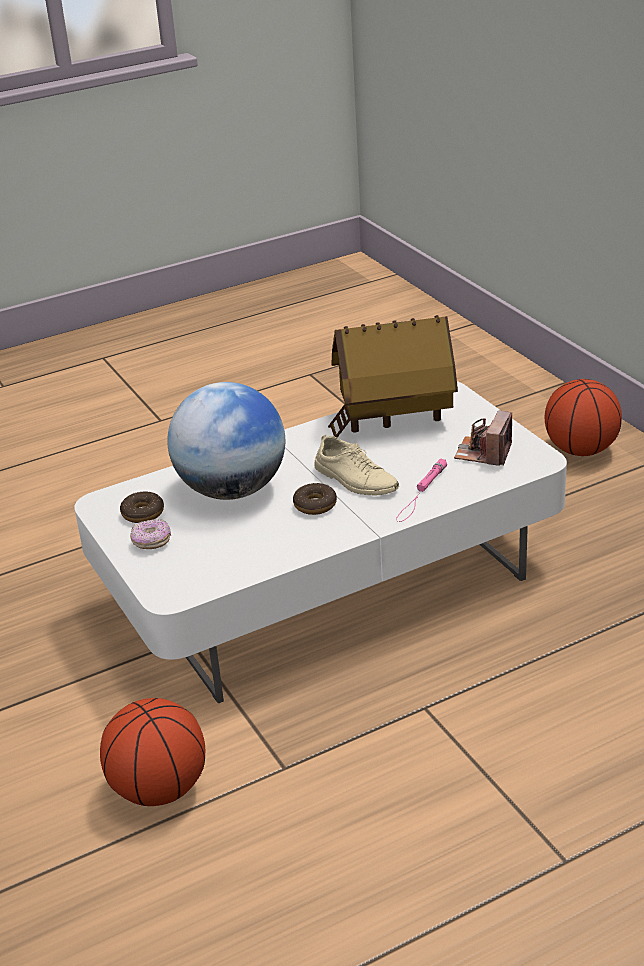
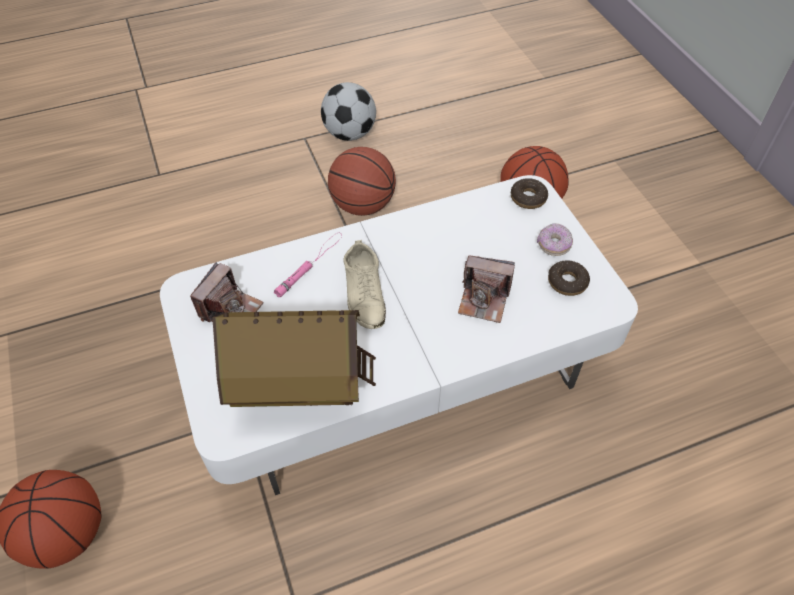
camera: 175 degrees left, 20 degrees up
(232, 490) = (484, 299): globe -> camera
(315, 505) = (407, 266): donut -> donut (528, 198)
(355, 479) = (364, 293): beige shoe -> beige shoe turned 150 degrees counterclockwise
(420, 752) = (362, 205): none -> basketball
(484, 881) = (350, 134): none -> football

